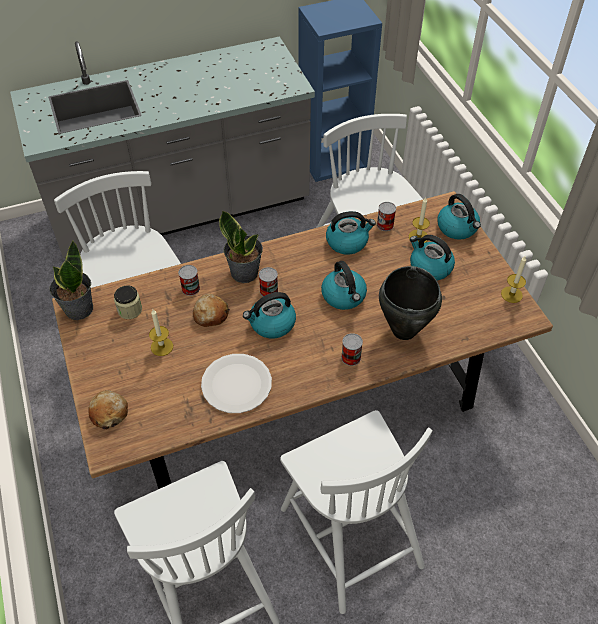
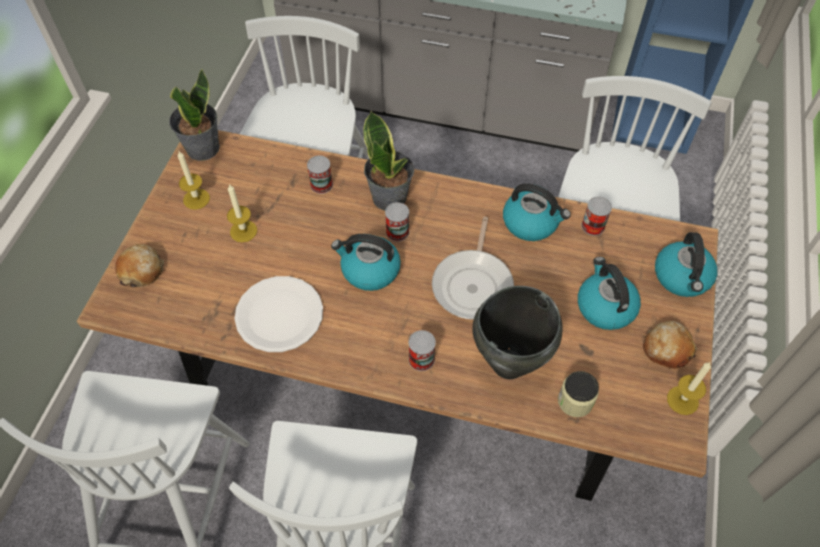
camera: 35 degrees right, 5 degrees up
(130, 310) = (246, 175): jar -> jar (575, 401)
(210, 314) = (317, 224): bread -> bread (666, 349)
(344, 296) = (473, 284): kettle -> frying pan
(418, 237) = (622, 262): candle -> candle (196, 199)

